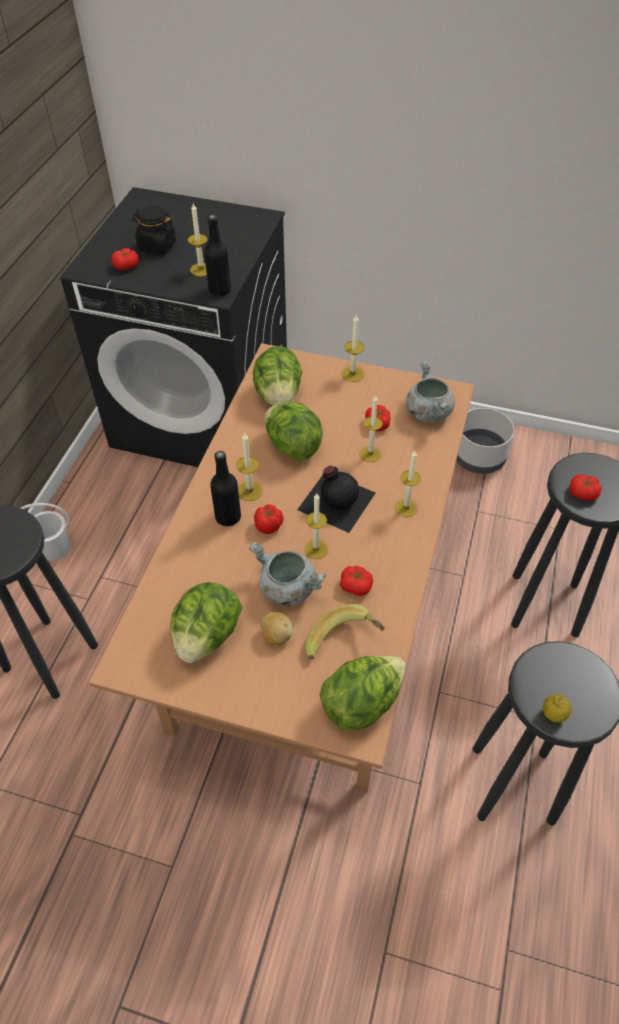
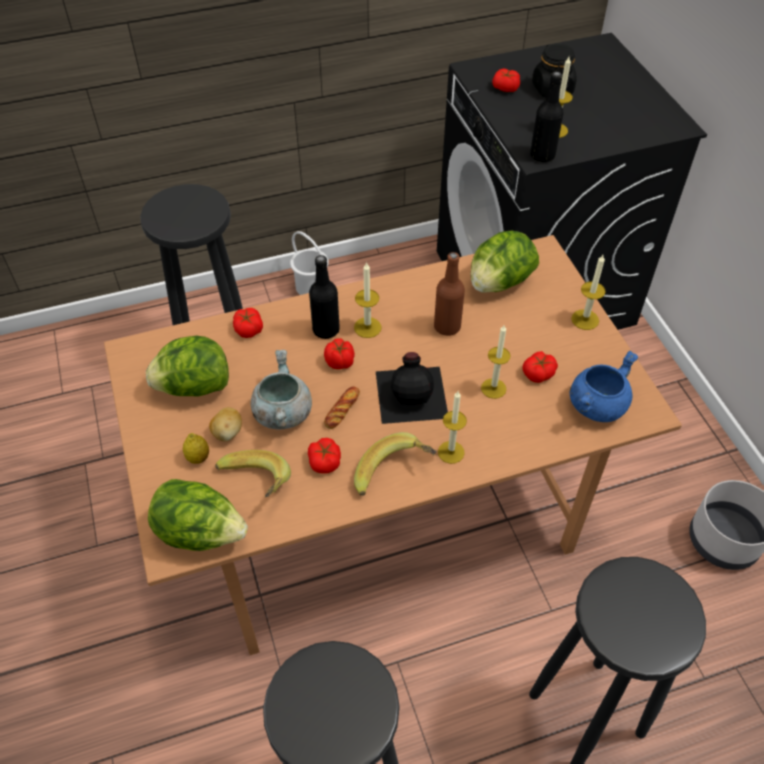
camera: 55 degrees right, 0 degrees up
(292, 446) = (447, 327): lettuce -> brown bottle
(316, 549) = (342, 409): candle -> bread
(401, 551) = (394, 475): none -> banana
(427, 412) = (597, 404): grey cooking pot -> blue cooking pot
(553, 714) = (291, 705): lemon -> lemon (198, 457)
(583, 493) = (616, 604): tomato -> tomato (248, 329)

